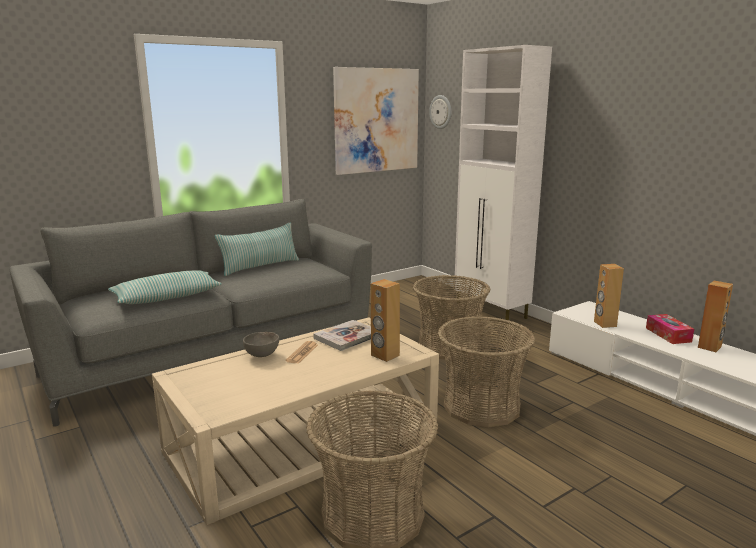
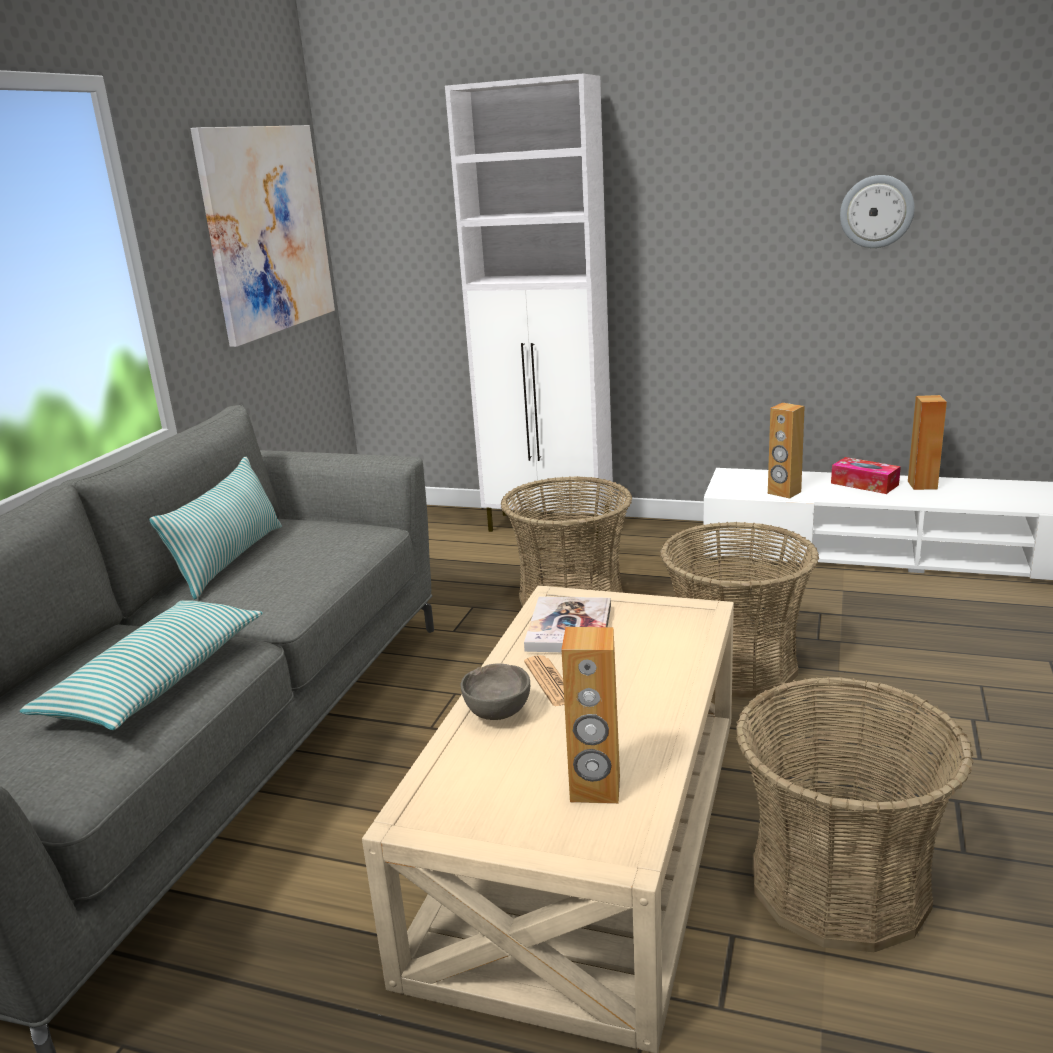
camera: 35 degrees left, 5 degrees up
(385, 355) = (675, 634): brown speaker -> brown speaker (595, 789)
(441, 112) = (366, 203): wall clock -> wall clock (876, 211)

